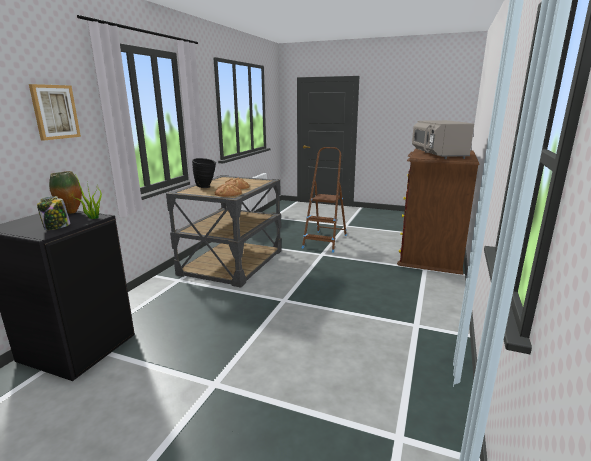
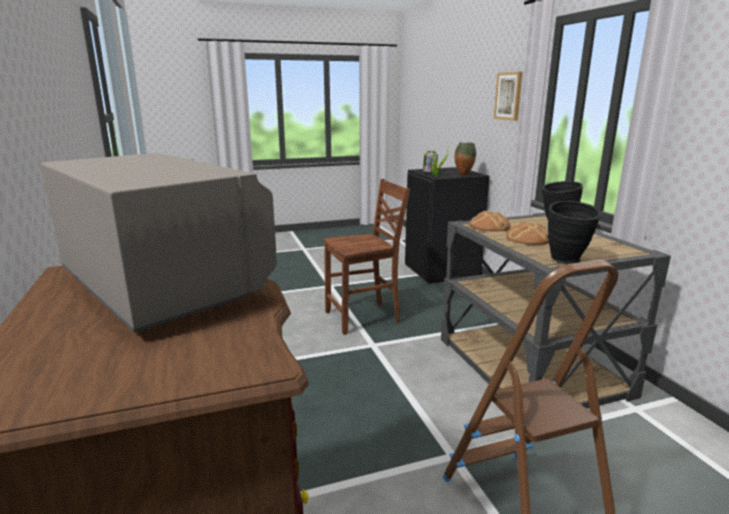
camera: 140 degrees right, 0 degrees up
(254, 322) = (364, 317): none -> brown chair
(261, 179) = (567, 262): none -> black vase

